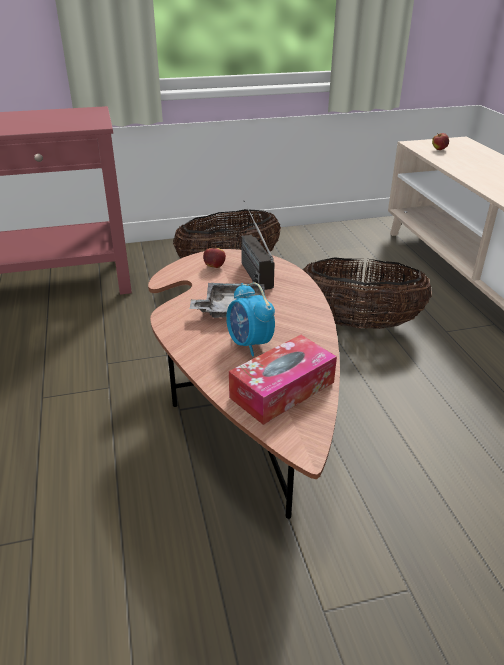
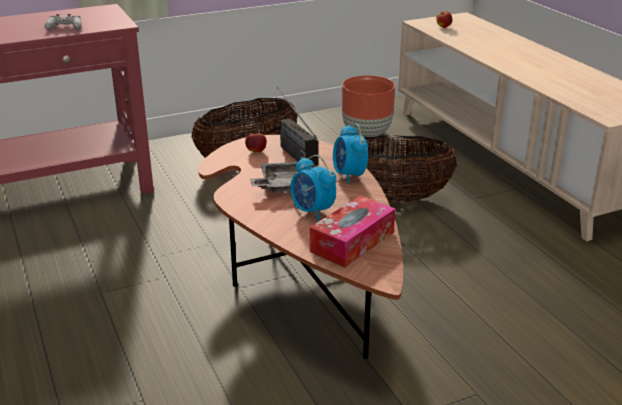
camera: 10 degrees left, 5 degrees down
(41, 125) = (65, 28): none -> white game controller
(303, 303) = (349, 175): none -> alarm clock
(351, 251) = (367, 133): none -> brown planter

